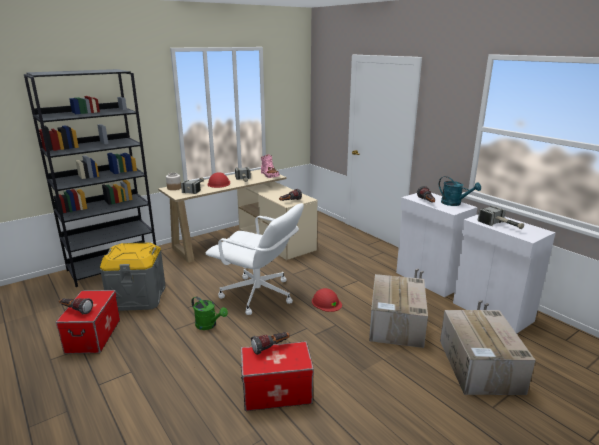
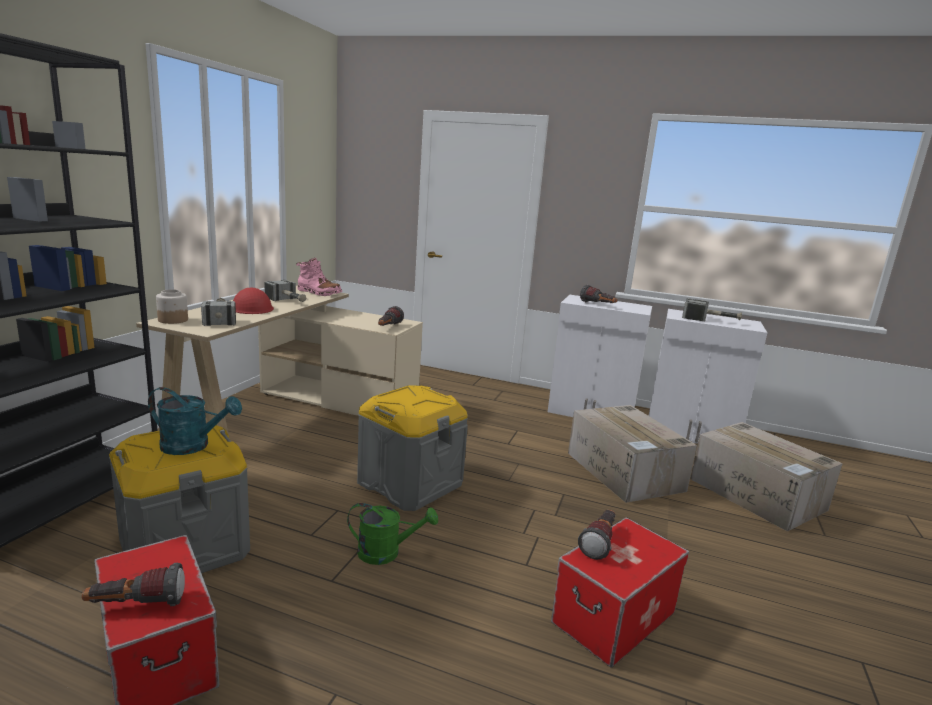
camera: 35 degrees left, 5 degrees down
(258, 295) = (410, 483): white office chair -> grey storage box
(326, 302) = (515, 468): red hard hat -> none
(454, 203) = (626, 304): turquoise watering can -> turquoise watering can (193, 446)

